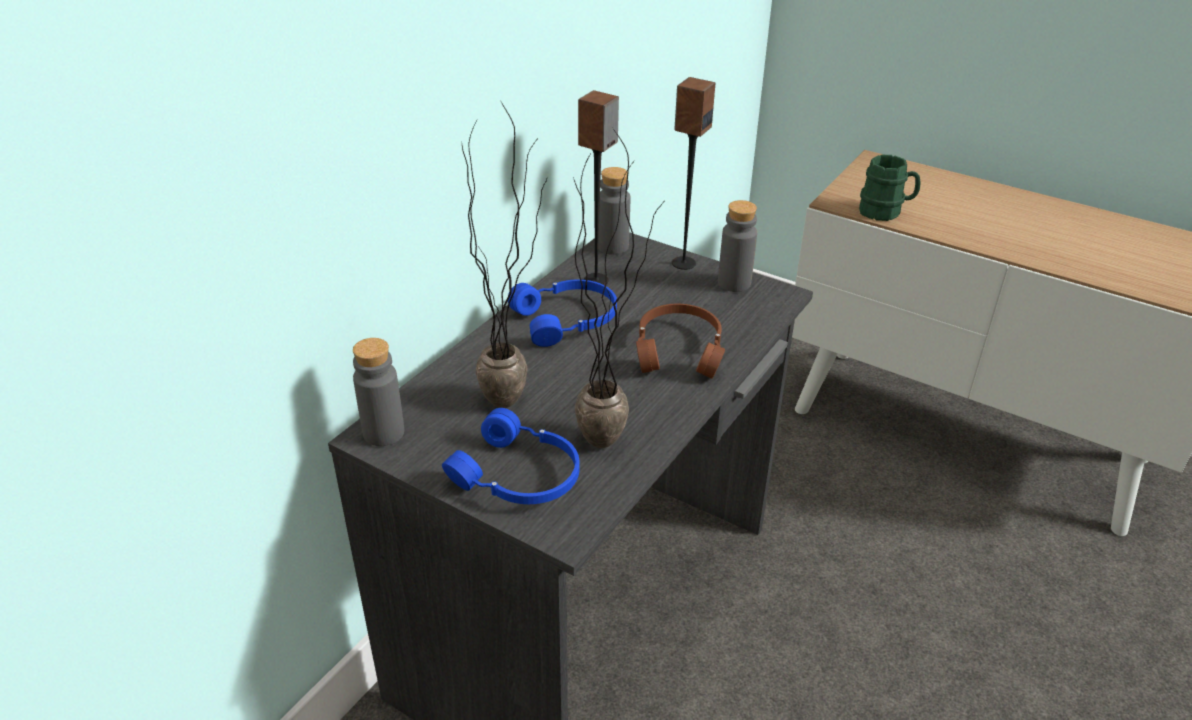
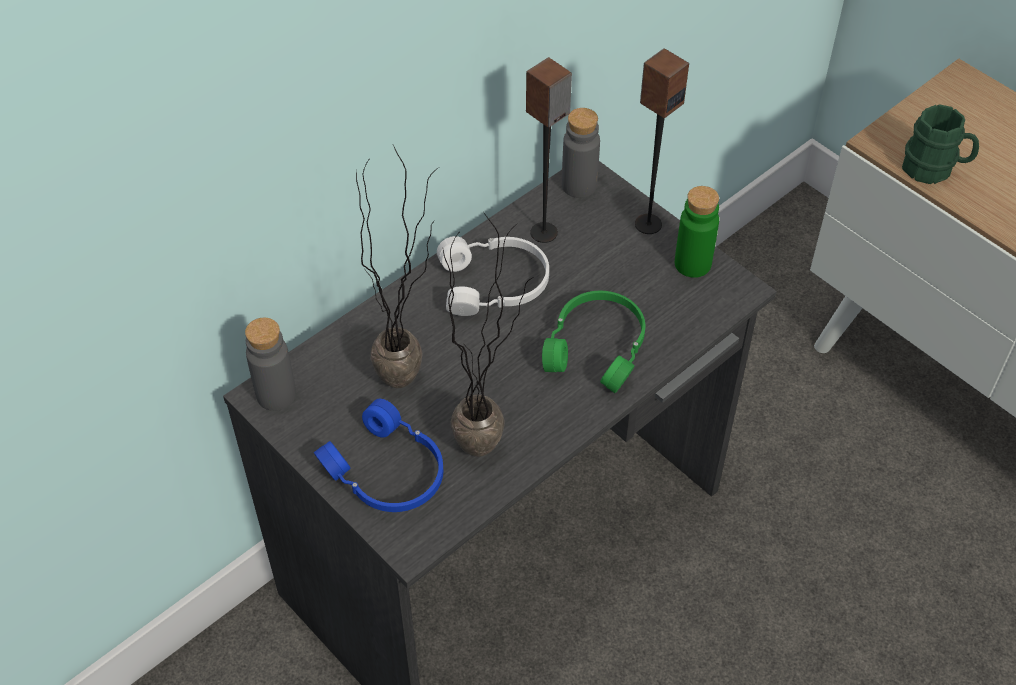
camera: 15 degrees right, 15 degrees up
(567, 321) = (495, 285): blue headphones -> white headphones
(680, 350) = (598, 348): brown headphones -> green headphones
(734, 283) = (692, 264): grey bottle -> green bottle

